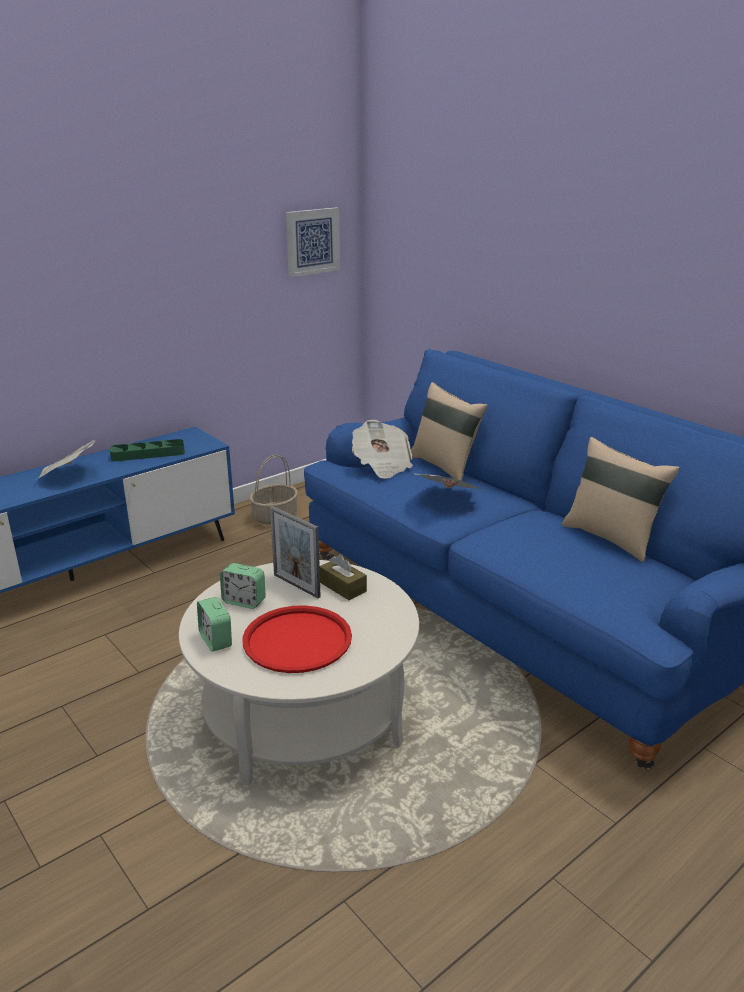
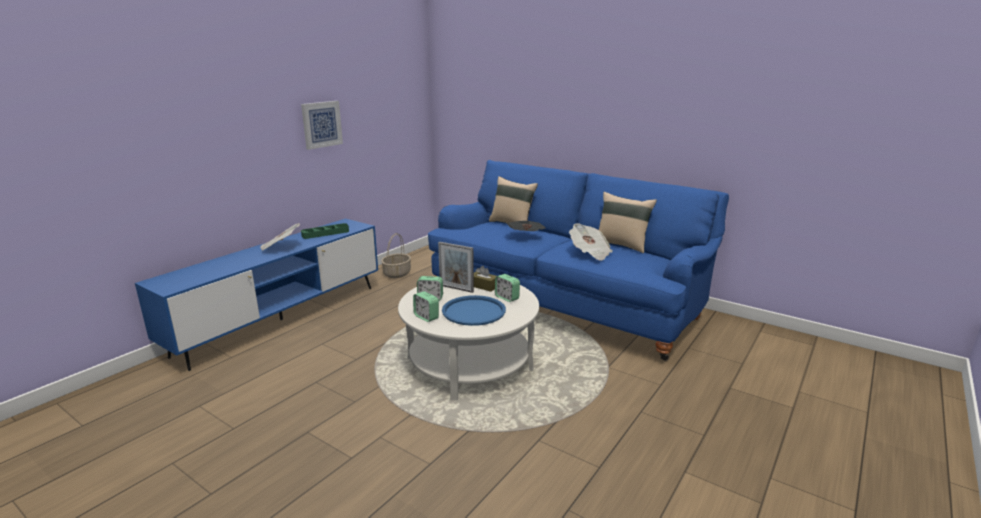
camera: 15 degrees left, 5 degrees down
(297, 640) = (474, 311): red tray -> blue tray
(312, 241) = (405, 102): picture -> picture (321, 124)
(368, 618) = (507, 297): none -> alarm clock
(382, 465) = (477, 225): newspaper -> newspaper (590, 253)

